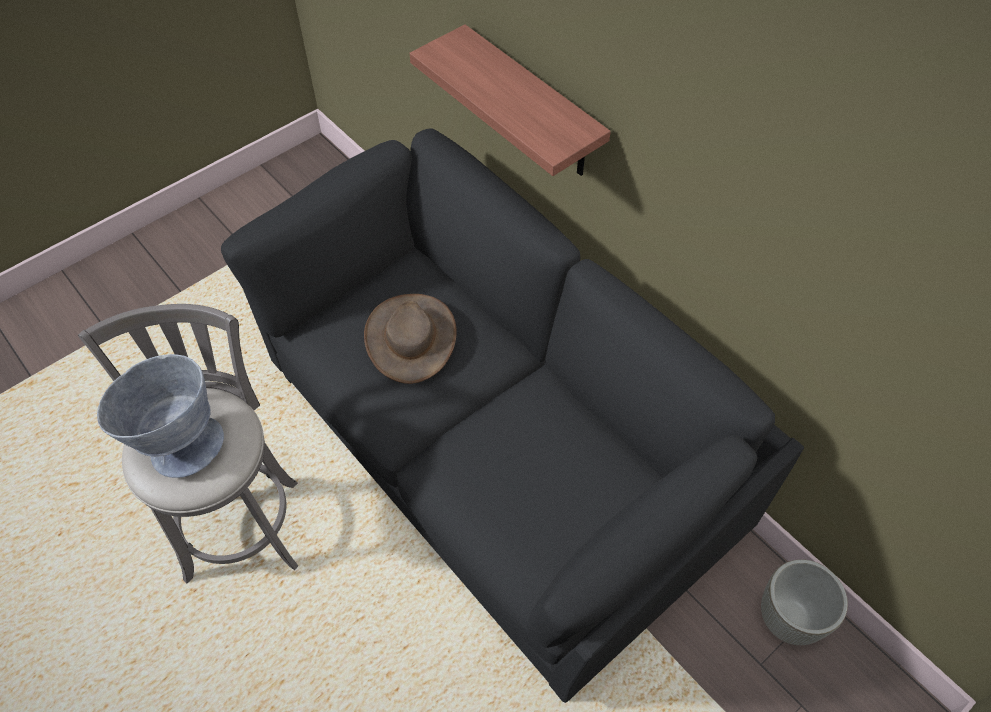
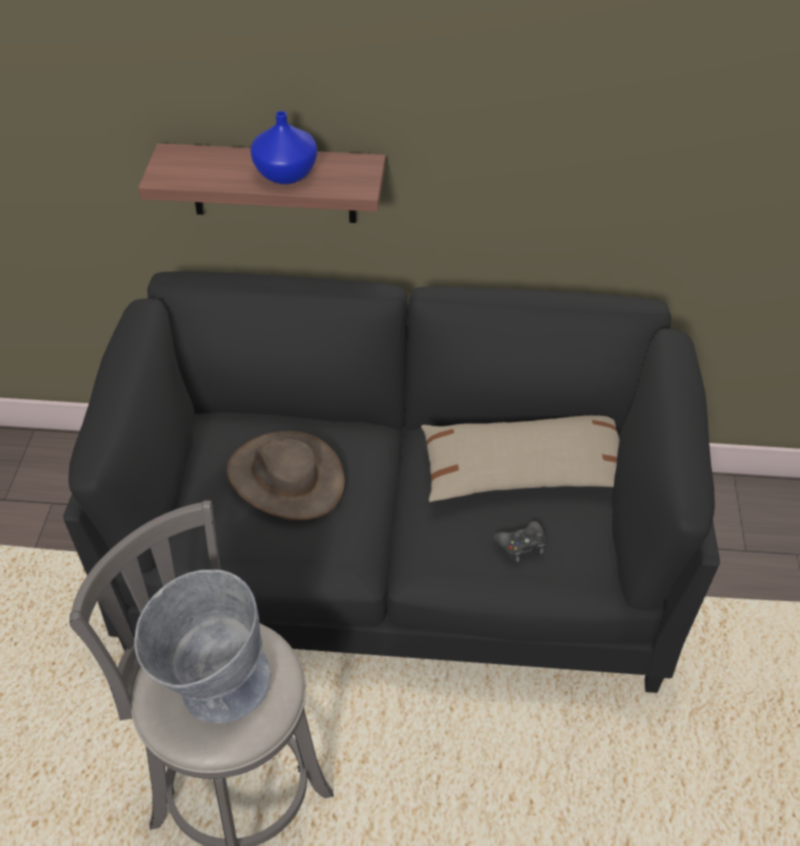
camera: 45 degrees left, 10 degrees down
(502, 514) = (521, 545): none -> black game controller
(516, 103) = (287, 174): none -> blue vase
(571, 461) = (524, 471): none -> beige pillow
(789, 618) = (728, 506): grey planter -> none

